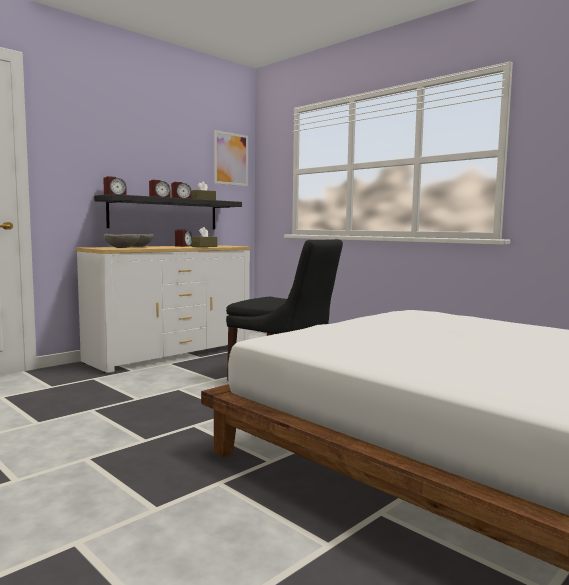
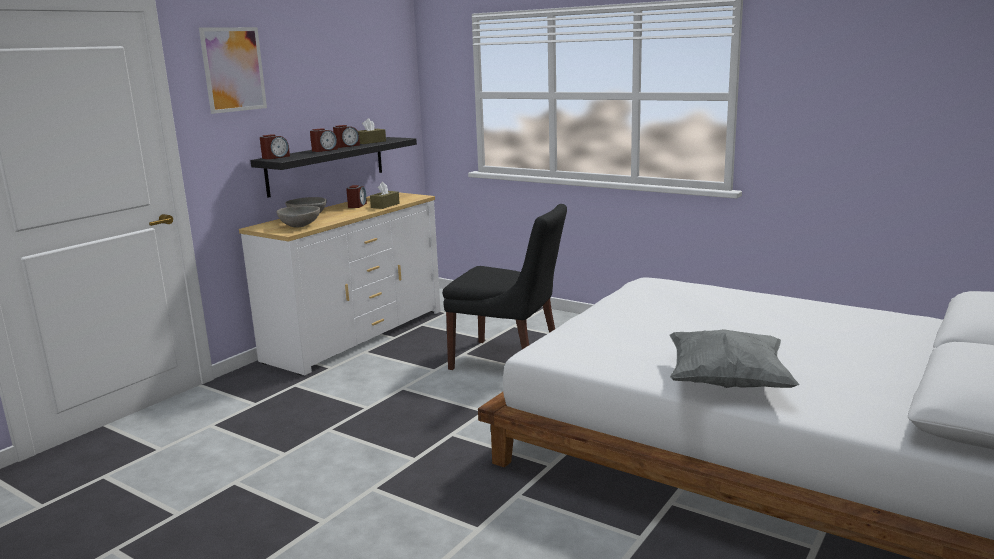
camera: 10 degrees left, 10 degrees up
(230, 159) = (392, 79): picture -> picture (233, 69)
(447, 371) = (727, 382): none -> grey pillow

